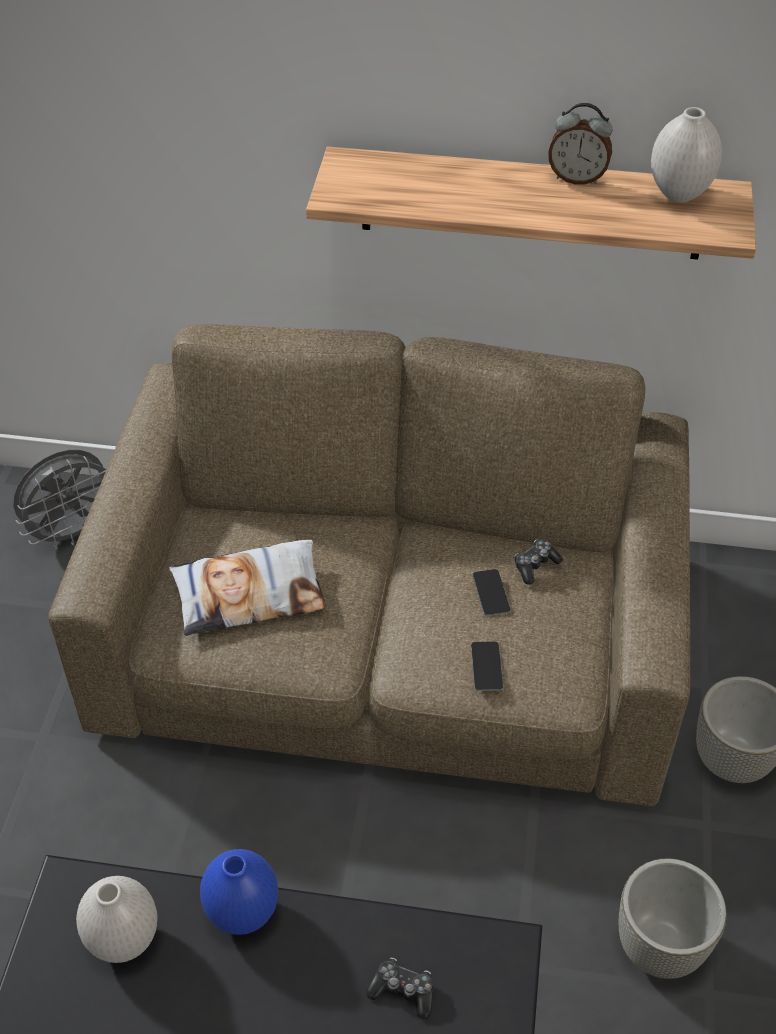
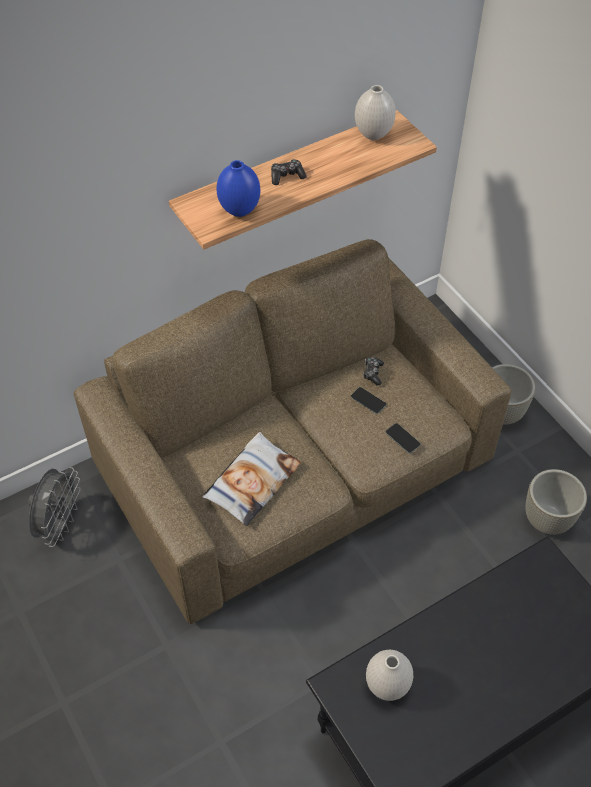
camera: 40 degrees left, 5 degrees up
(243, 912) = (425, 630): blue vase -> blue vase (239, 210)
(403, 991) = (524, 608): game controller -> game controller (287, 176)
(577, 178) = (317, 151): alarm clock -> none

